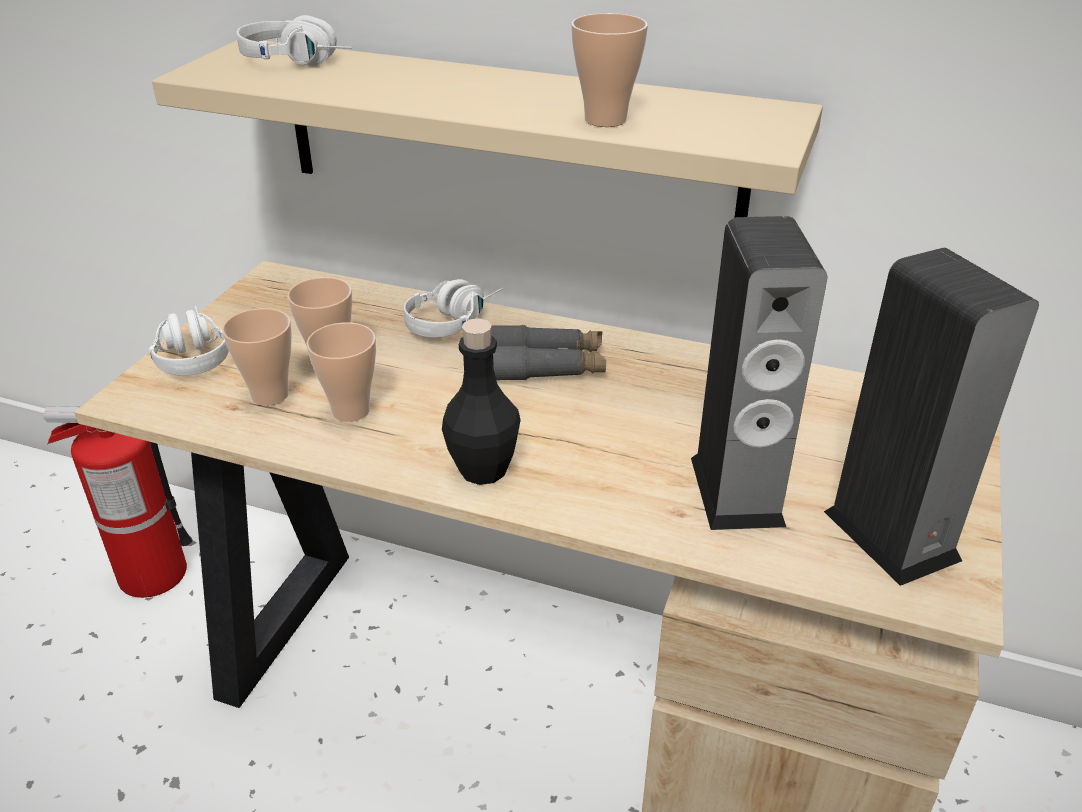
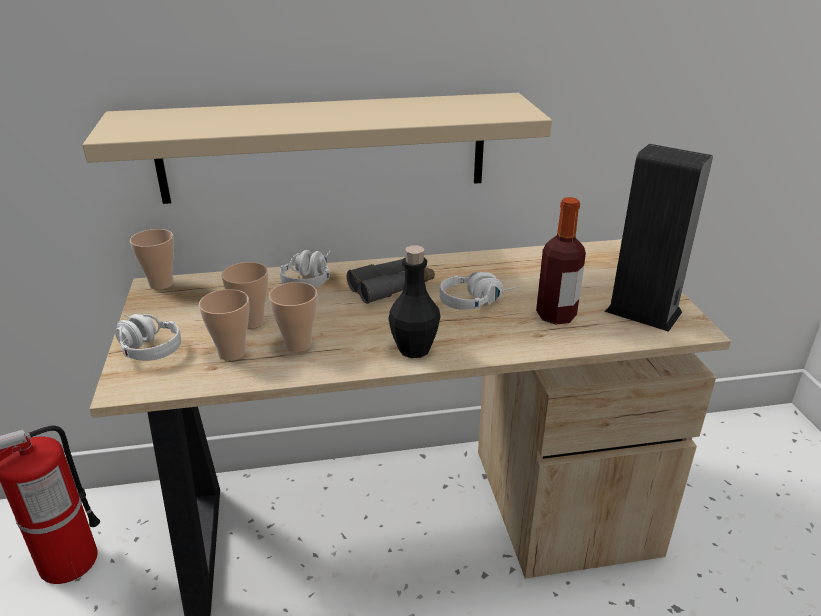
camera: 30 degrees left, 5 degrees down
(301, 61) = (179, 117): white headphones -> white headphones (477, 301)
(605, 120) = (423, 116): cup -> cup (161, 284)
(736, 491) = (556, 316): speaker -> bottle

